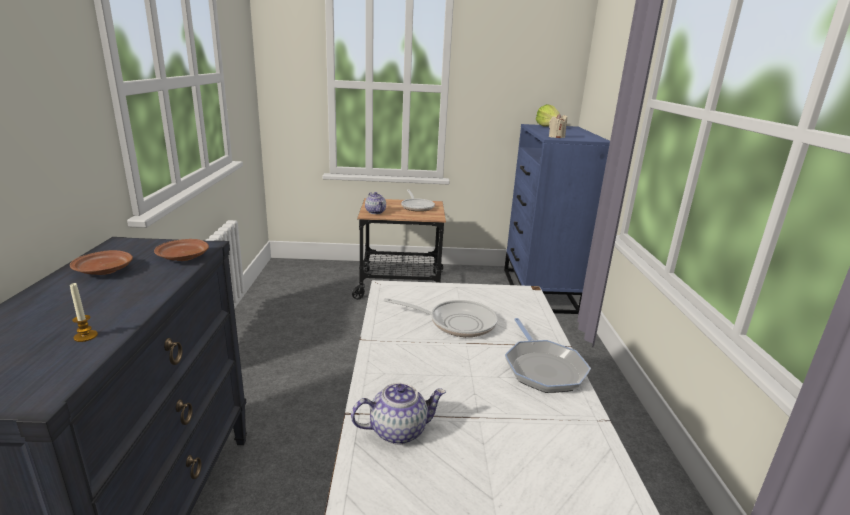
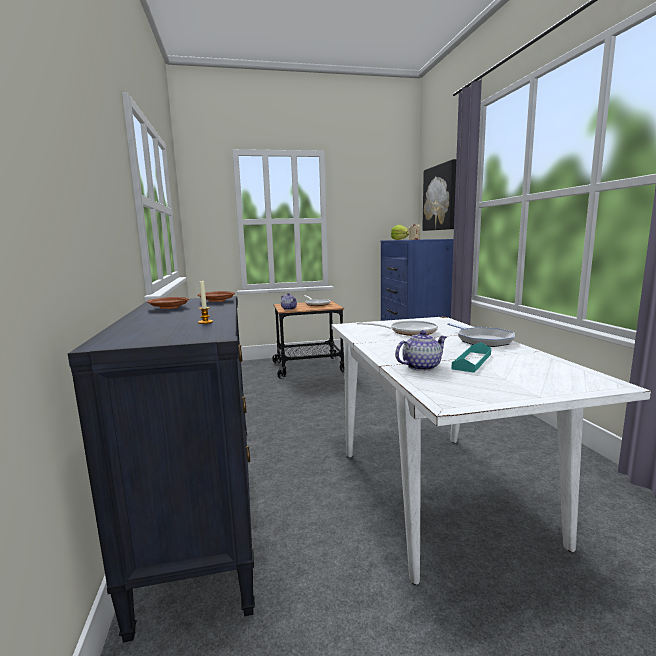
camera: 10 degrees left, 10 degrees down
(482, 430) = (472, 361): none -> turquoise tray
(610, 74) = (440, 198): none -> picture

